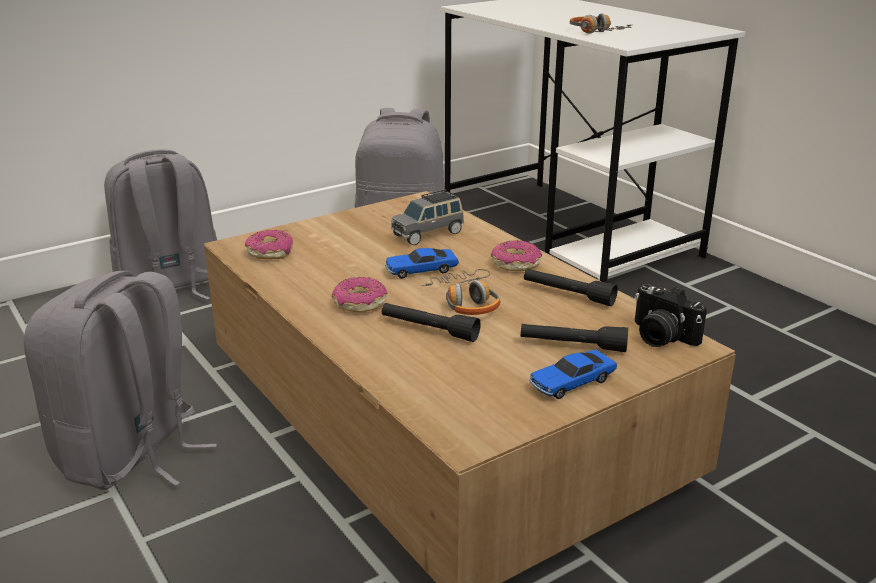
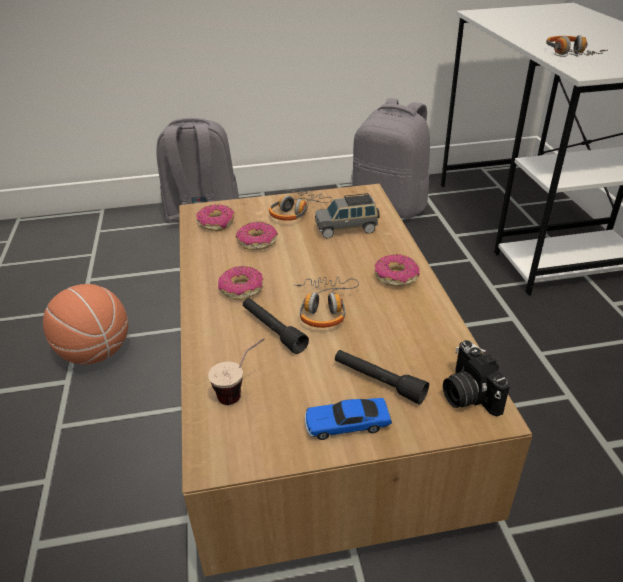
camera: 25 degrees right, 10 degrees up
(131, 454) = (96, 353): grey backpack -> basketball
(337, 261) = (257, 242): none -> donut
(357, 227) = (297, 211): none -> headphones
(421, 270) = (313, 266): toy car -> none
(443, 383) = (241, 391): none -> cup
(568, 294) = (417, 322): black flashlight -> none

